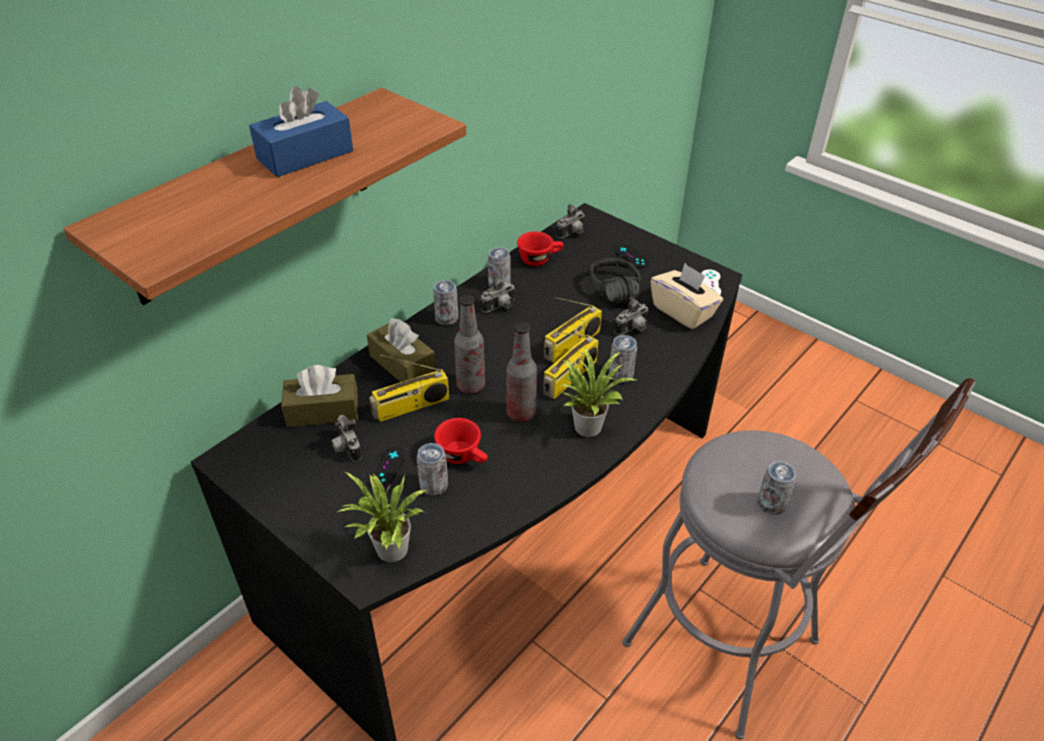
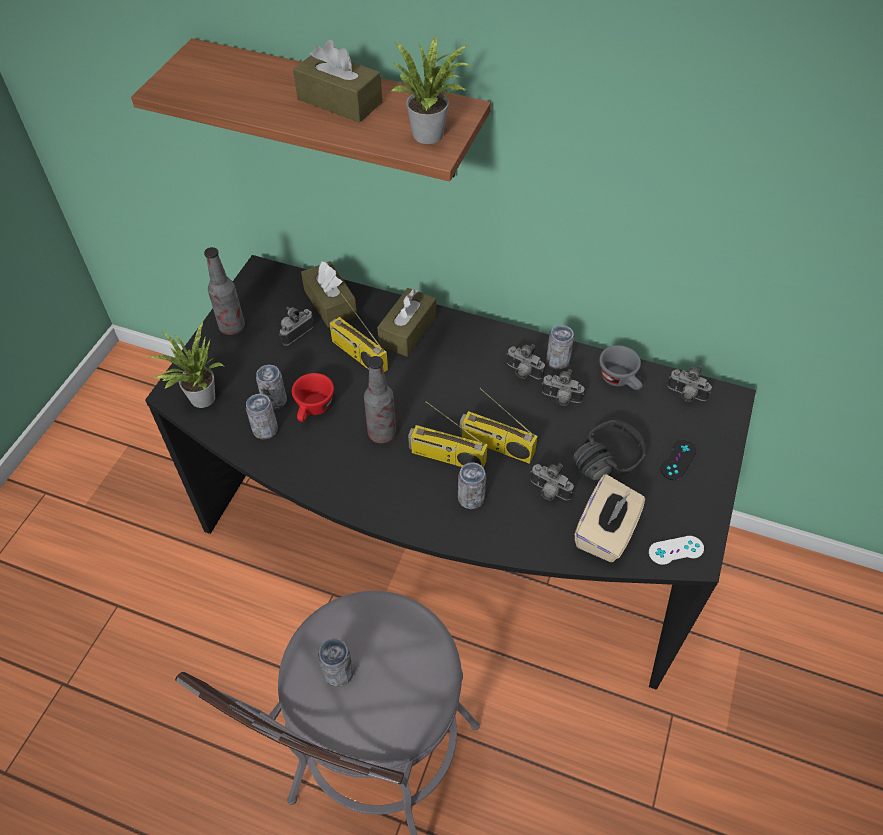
camera: 70 degrees right, 10 degrees up
(305, 155) = (339, 101): blue tissue box -> brown tissue box
(386, 468) = (283, 364): black game controller -> none
(446, 318) = (484, 339): can -> can (265, 430)
(470, 385) = (402, 386): bottle -> bottle (232, 327)
(540, 259) = (620, 380): red cup -> grey cup
(541, 295) = (560, 399): none -> camera
(588, 424) = (389, 488): potted plant -> potted plant (432, 134)

